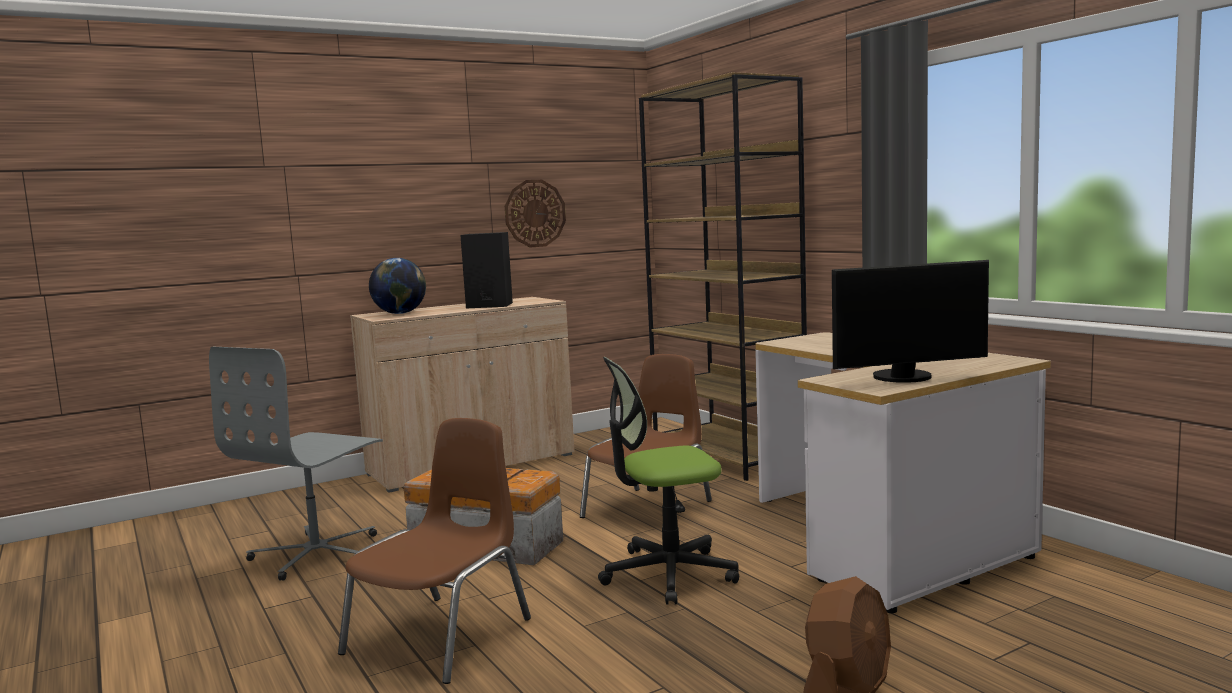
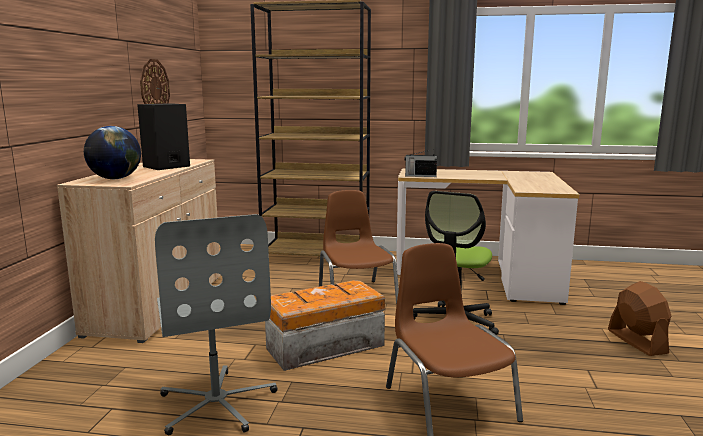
camera: 50 degrees left, 5 degrees up
(788, 344) = (420, 176): none -> radio
(905, 378) = (548, 185): monitor -> none

